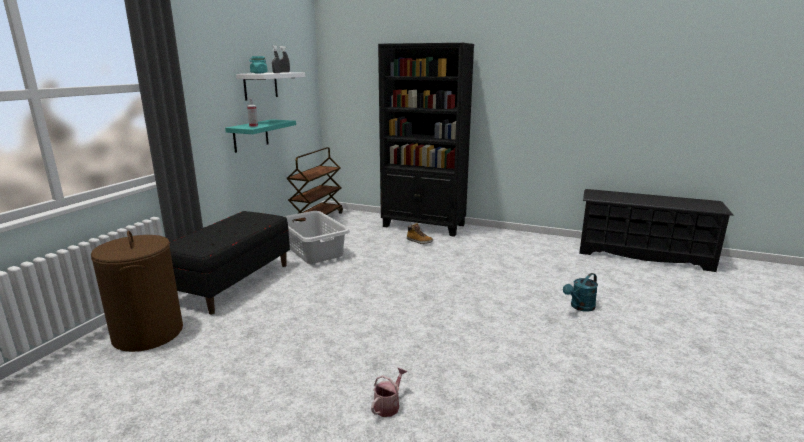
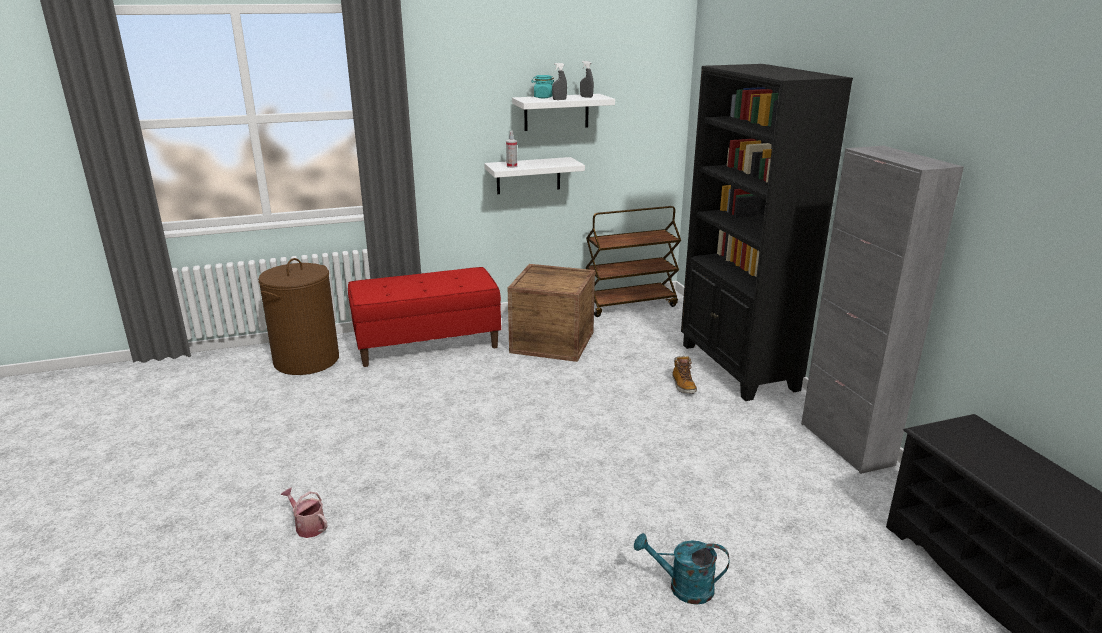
camera: 50 degrees right, 5 degrees up
(233, 283) = (427, 344): black bench -> red bench
(250, 135) = (528, 175): turquoise shelf -> white shelf
(314, 250) = (552, 342): grey laundry basket -> crate
(388, 405) = (308, 526): watering can -> watering can turned 135 degrees counterclockwise
(515, 235) = (846, 444): none -> grey cabinet

